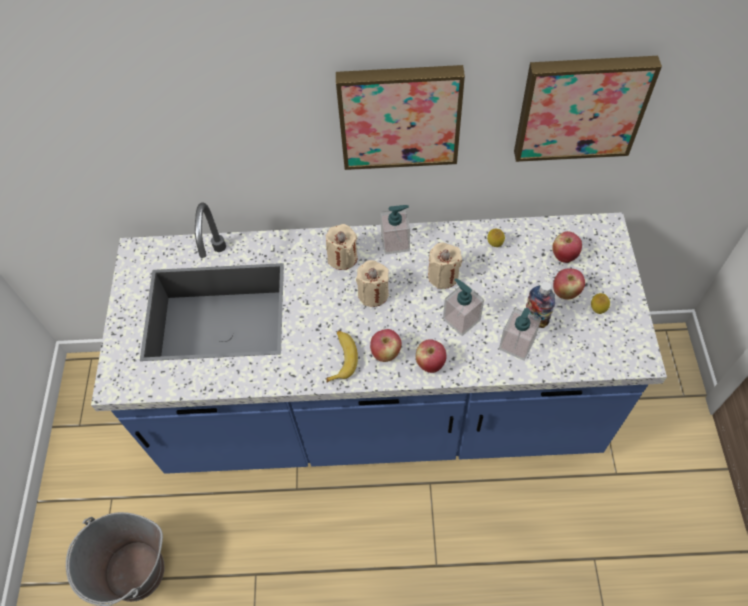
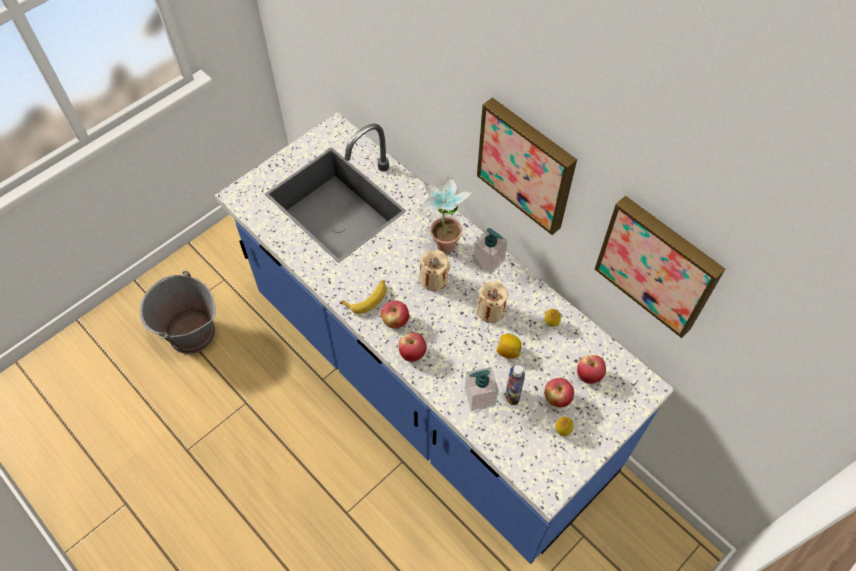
camera: 45 degrees right, 0 degrees up
(342, 258) = (444, 240): beige candle -> potted plant
(461, 319) = (466, 347): soap dispenser -> none
(492, 293) = (508, 351): none -> lemon

